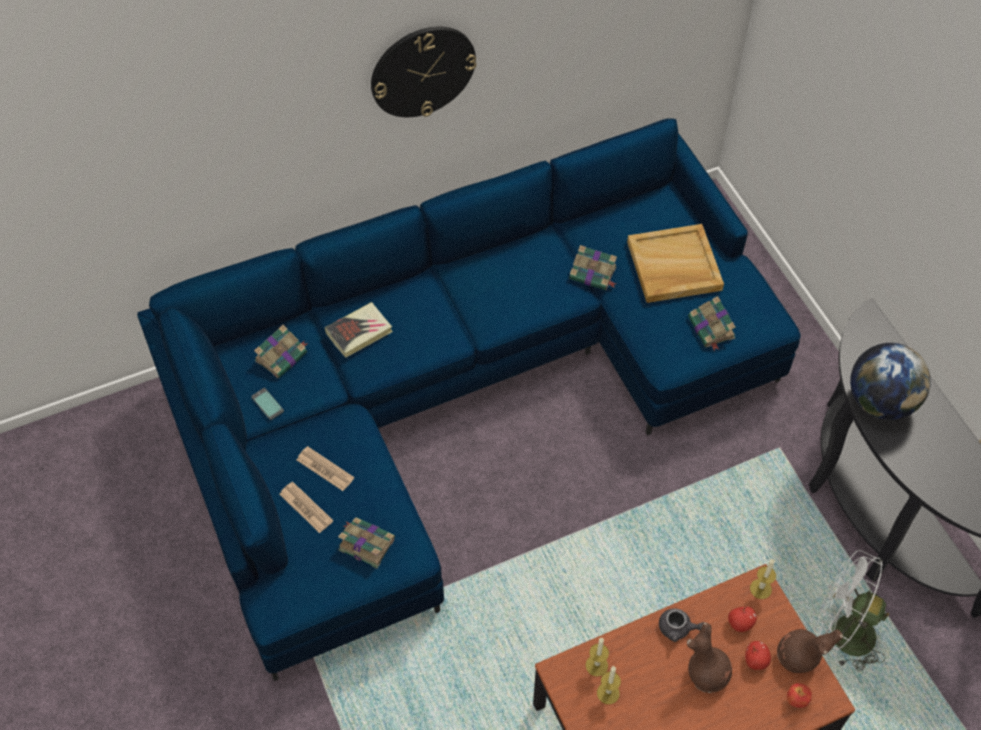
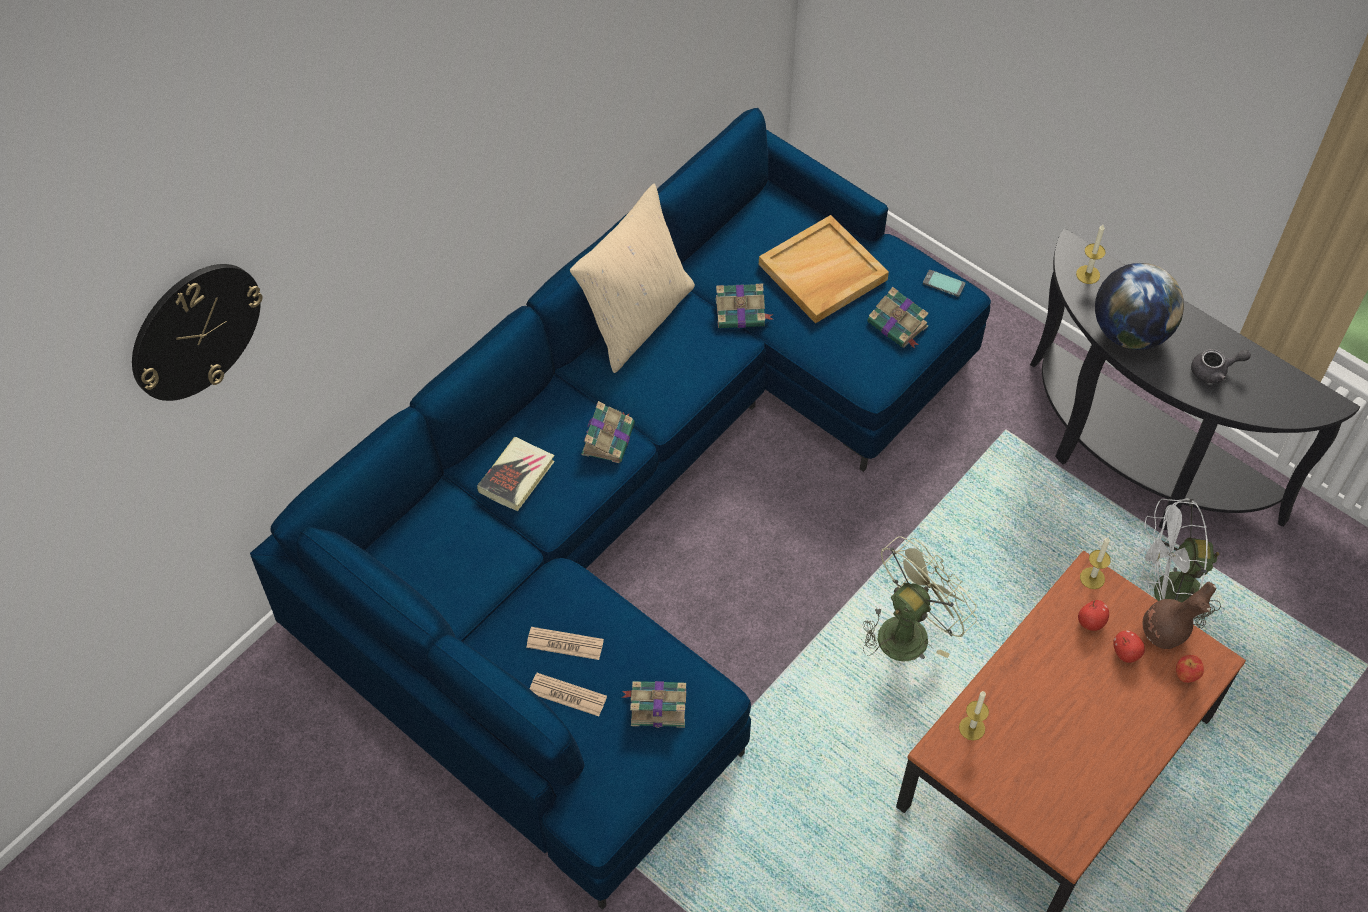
camera: 25 degrees left, 0 degrees up
(267, 404) = (457, 599): phone -> phone (943, 284)
(282, 356) = (442, 538): book -> book (608, 438)
(422, 71) = (507, 145): wall clock -> wall clock (195, 331)
(512, 249) = (636, 318): none -> beige pillow
(608, 693) = (998, 751): candle -> candle (1088, 274)
(617, 572) = (909, 630): none -> green fan
(679, 629) = (1034, 654): grey teapot -> grey teapot (1214, 371)
(706, 673) = (1085, 687): brown vase -> none

